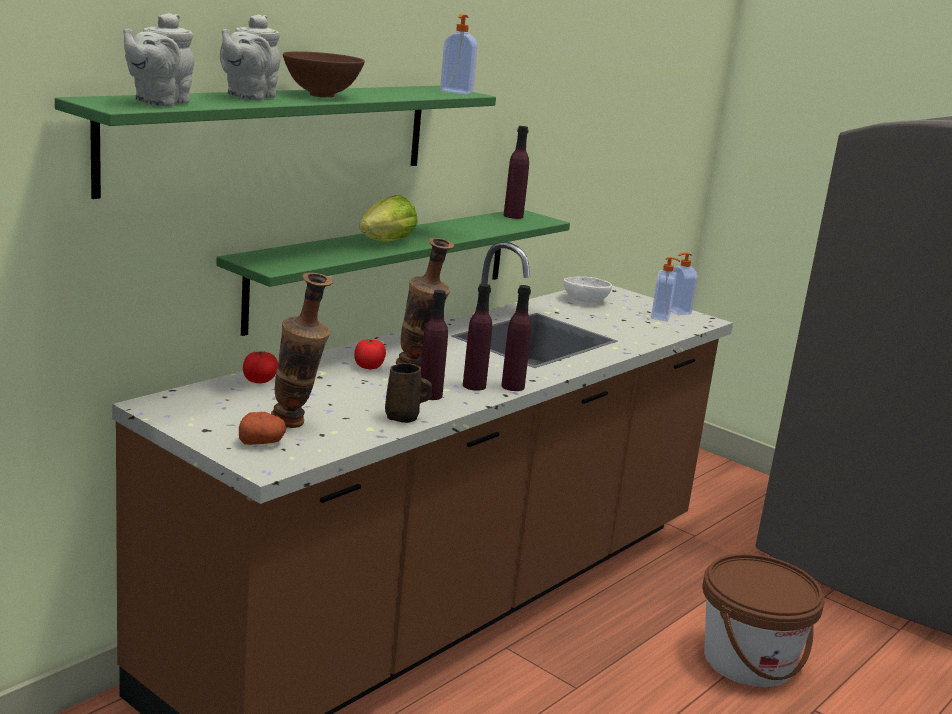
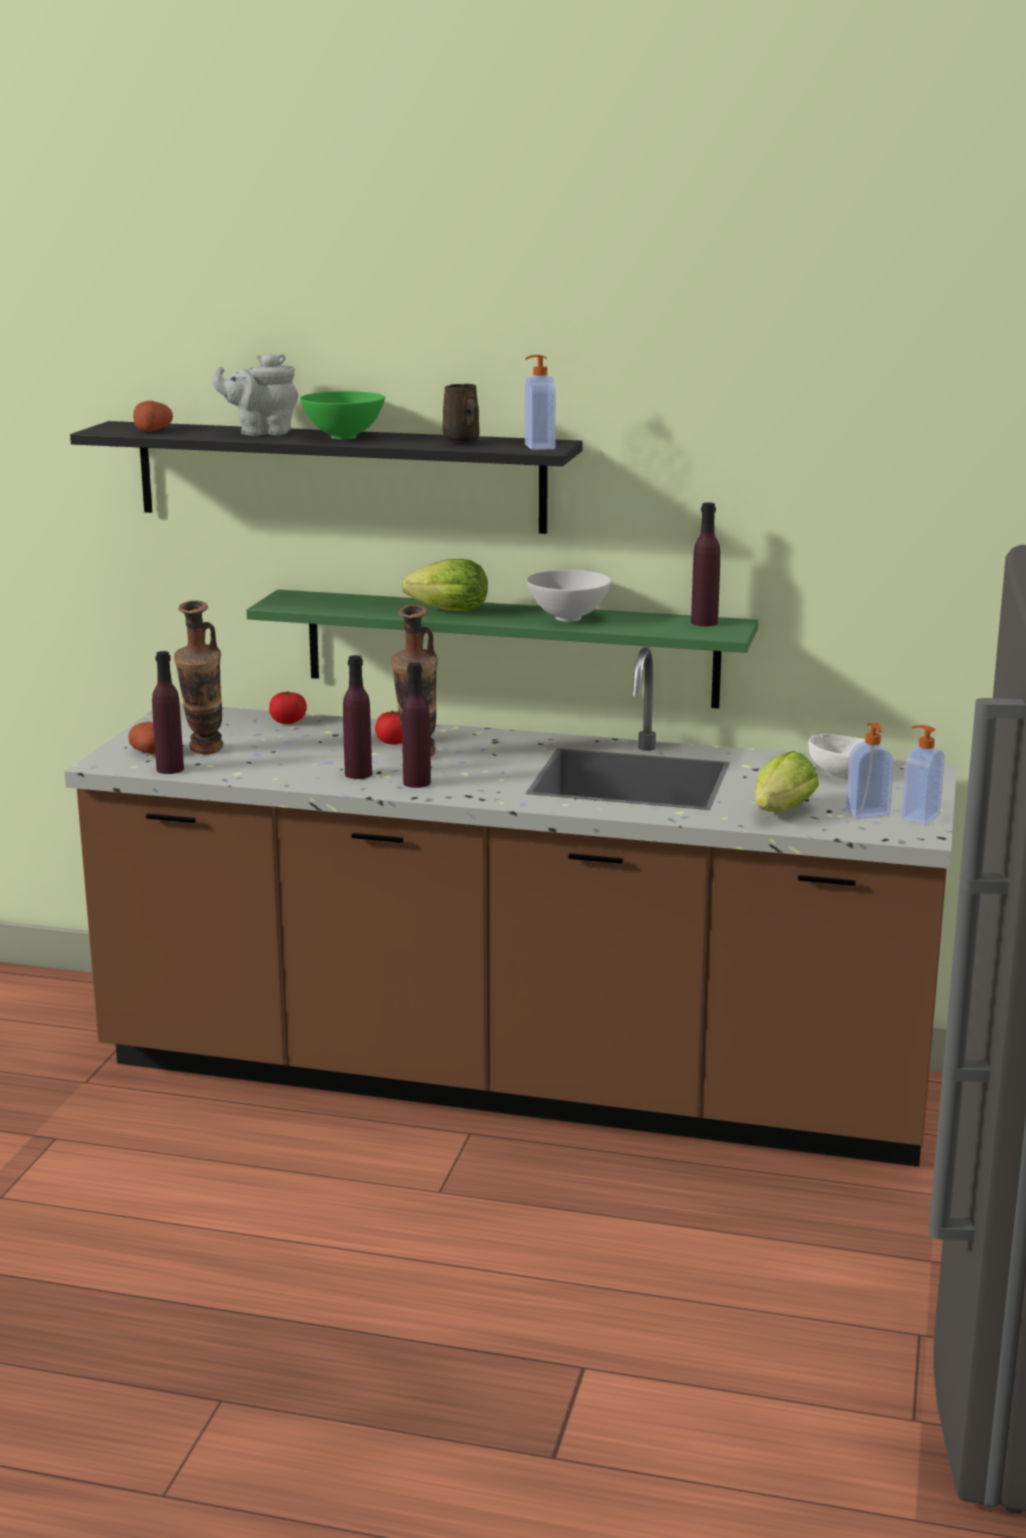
camera: 65 degrees right, 0 degrees up
(159, 102) = (153, 430): grey teapot -> potato
(275, 135) = (339, 476): green shelf -> black shelf
(322, 95) = (344, 437): brown bowl -> green bowl
(404, 417) = (282, 777): brown mug -> brown mug (462, 442)
(455, 230) = (569, 618): none -> white bowl
(512, 386) = (444, 795): purple bottle -> purple bottle (170, 769)
(642, 331) = (780, 813): none -> lettuce
(748, 661) = (642, 1296): brown bucket -> none

